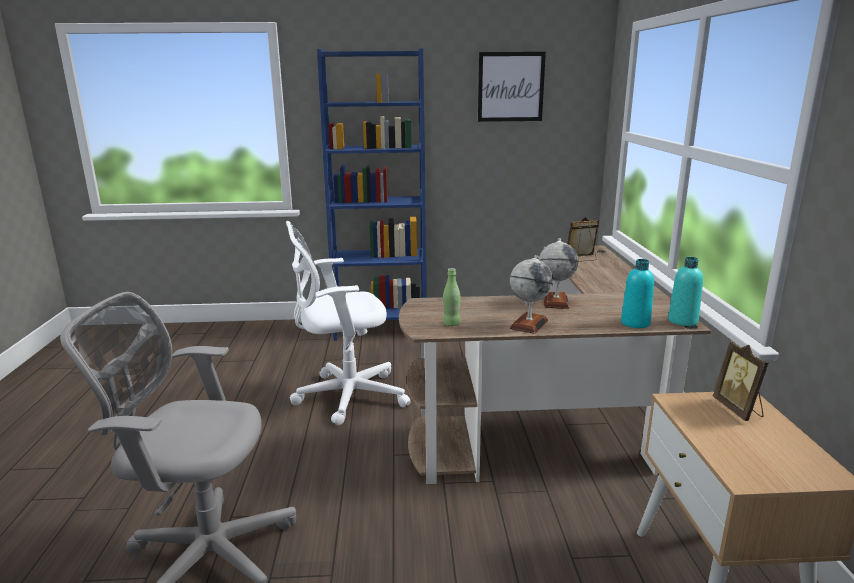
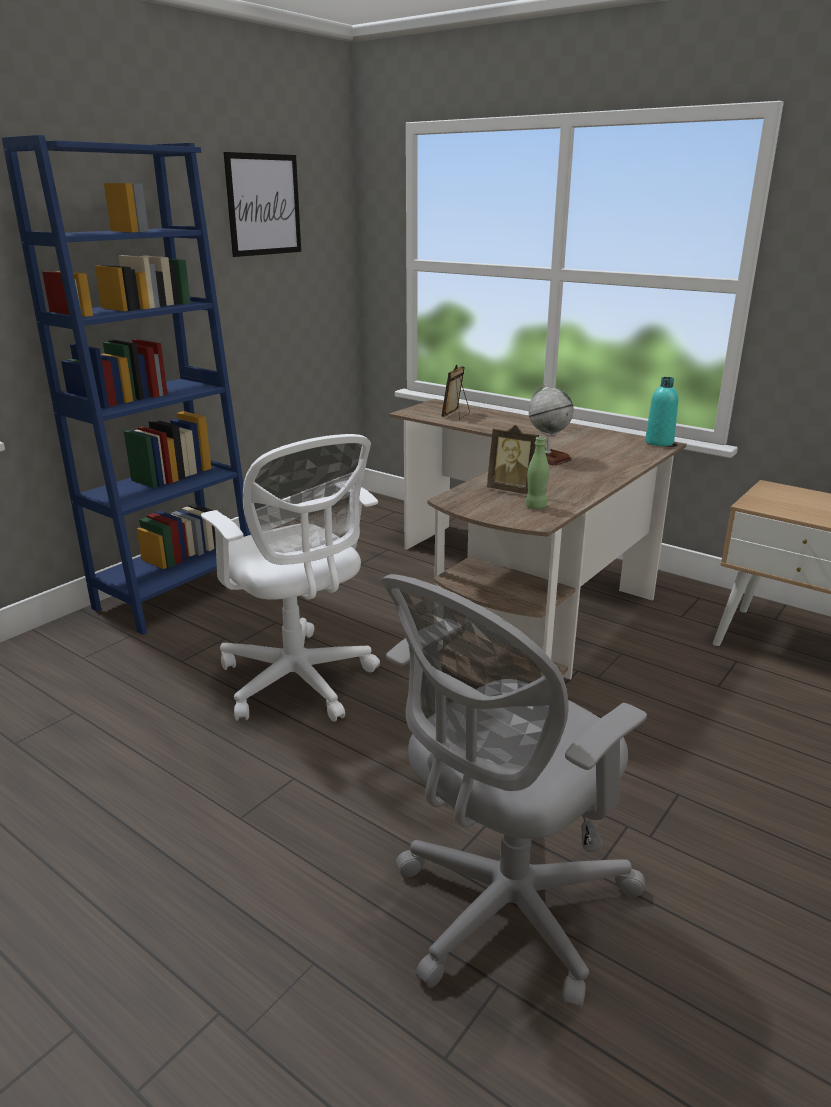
camera: 50 degrees left, 5 degrees up
(345, 396) = (299, 683): white office chair -> white office chair turned 60 degrees counterclockwise
(529, 324) = (585, 483): globe -> none
(635, 323) = (639, 455): turquoise bottle -> none
(738, 409) = (784, 494): picture frame -> picture frame (513, 490)

